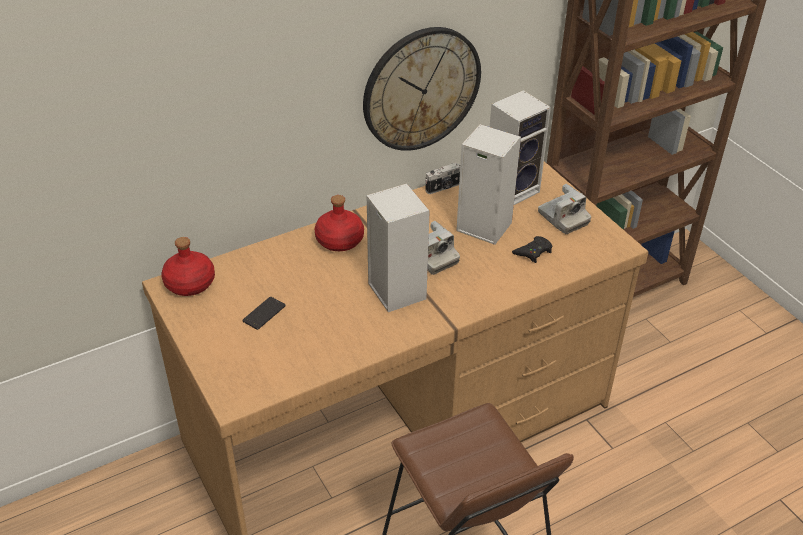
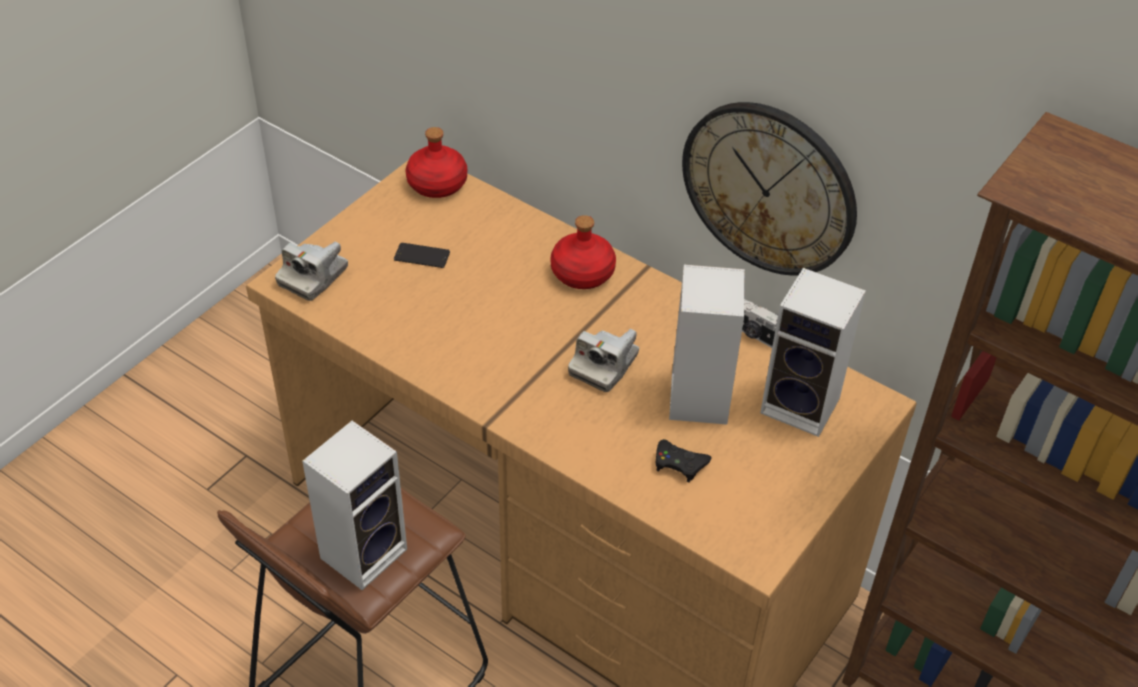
camera: 65 degrees right, 5 degrees up
(394, 290) = (522, 350): speaker -> speaker (365, 551)
(563, 218) = (775, 478): camera -> camera (313, 277)

